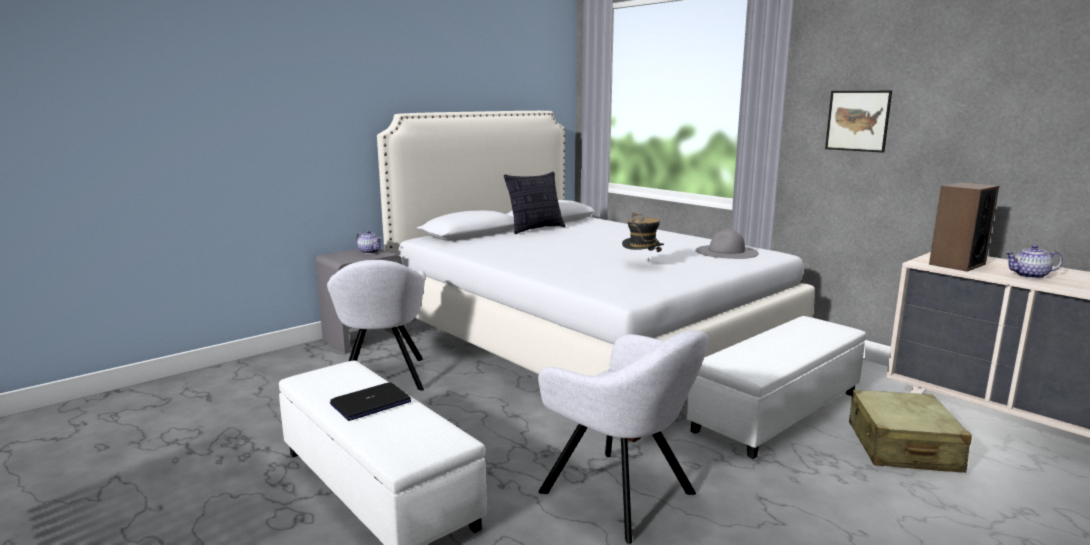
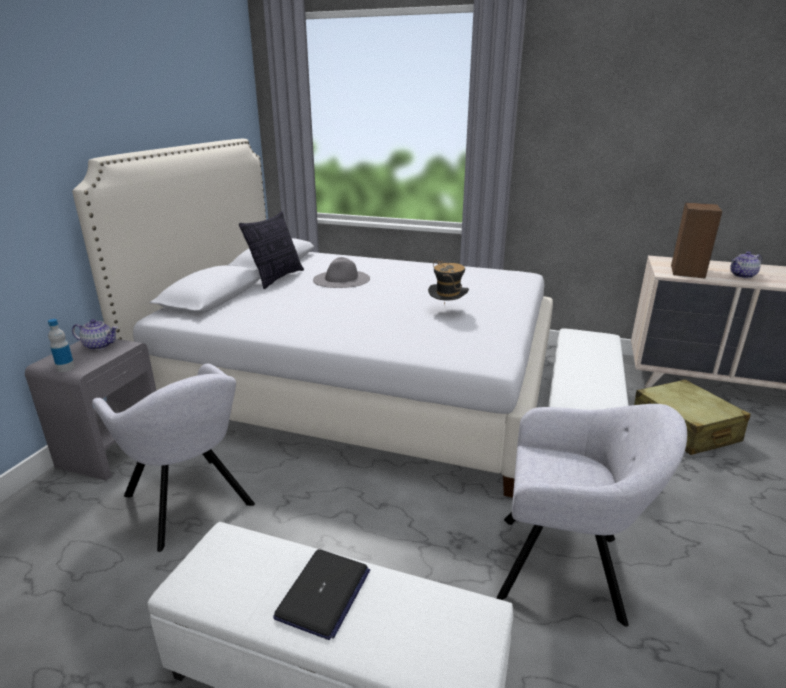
camera: 30 degrees left, 10 degrees up
(337, 259) = (66, 368): none -> bottle
(726, 252) = (488, 279): grey hat -> grey hat (341, 279)
(857, 121) = (579, 147): picture -> none

